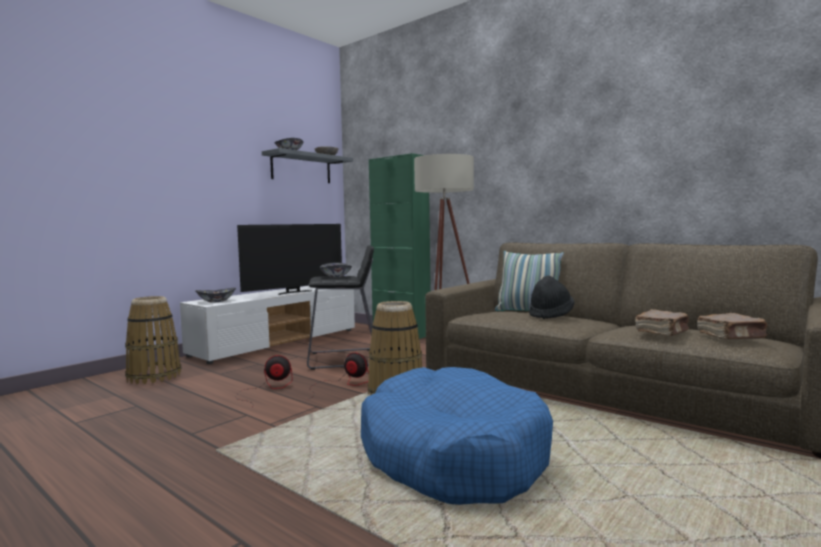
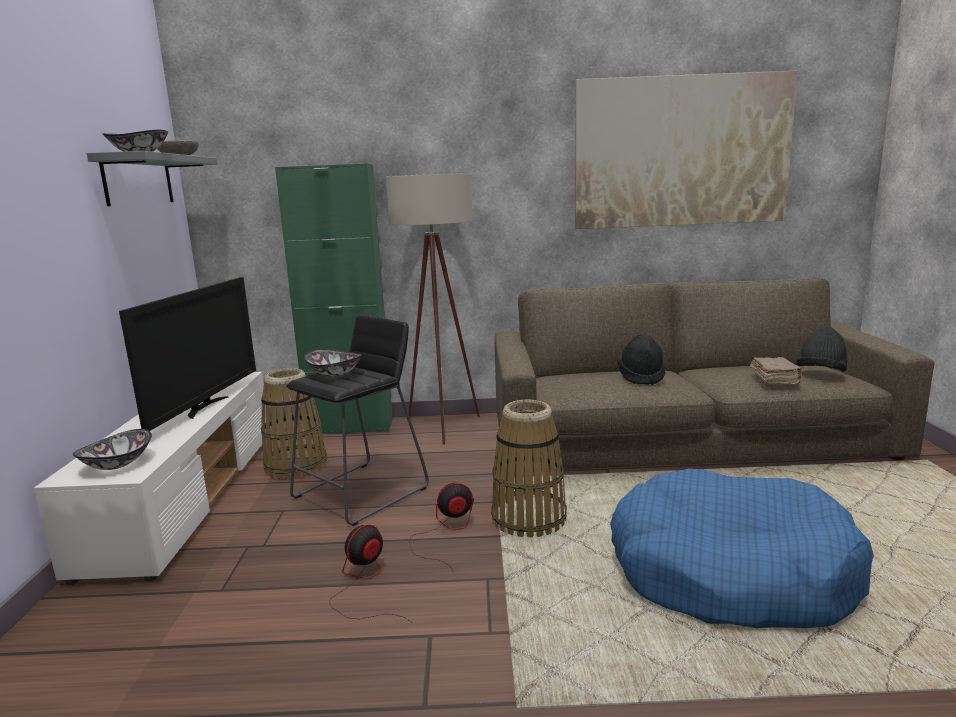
camera: 40 degrees left, 10 degrees up
(154, 376) = (96, 648): basket -> basket (296, 466)
(527, 311) = (583, 373): pillow -> none
(658, 126) = (681, 152): none -> picture
(731, 337) = (821, 373): brown book -> black hat

